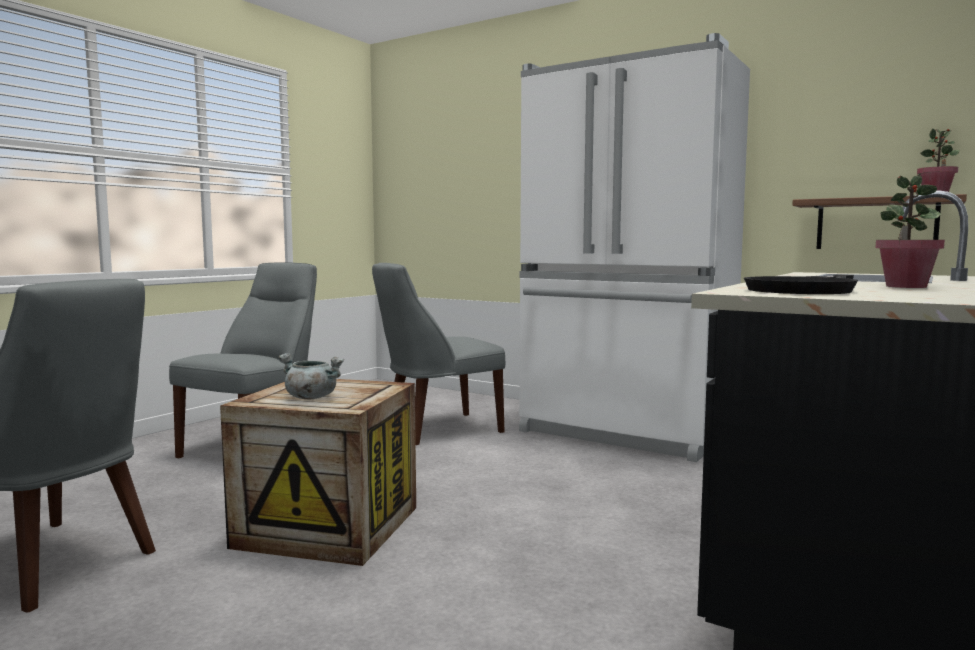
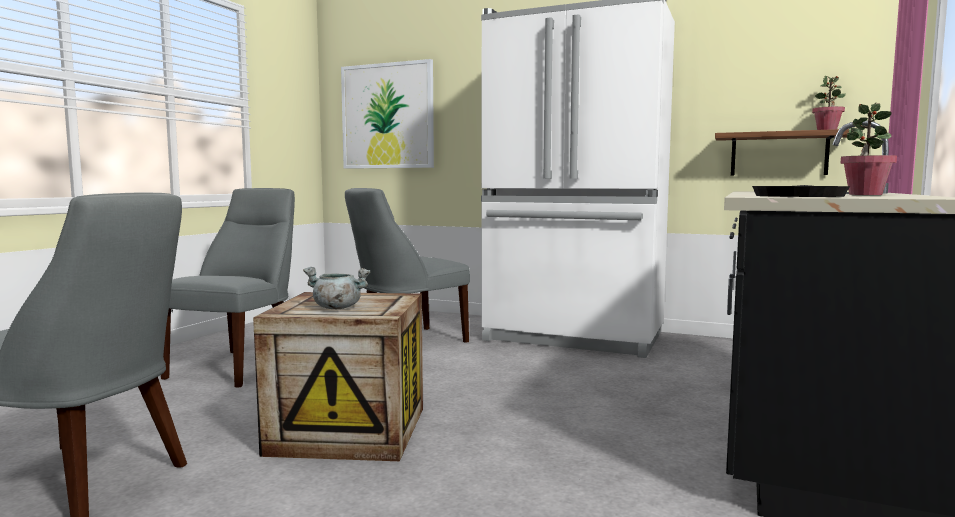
camera: 10 degrees left, 0 degrees up
(439, 181) = (387, 116): none -> picture

